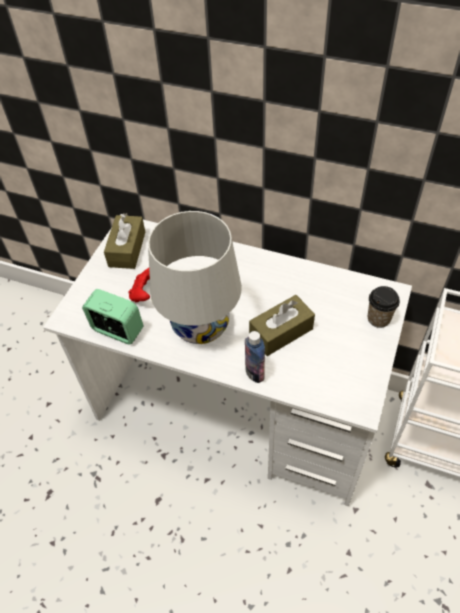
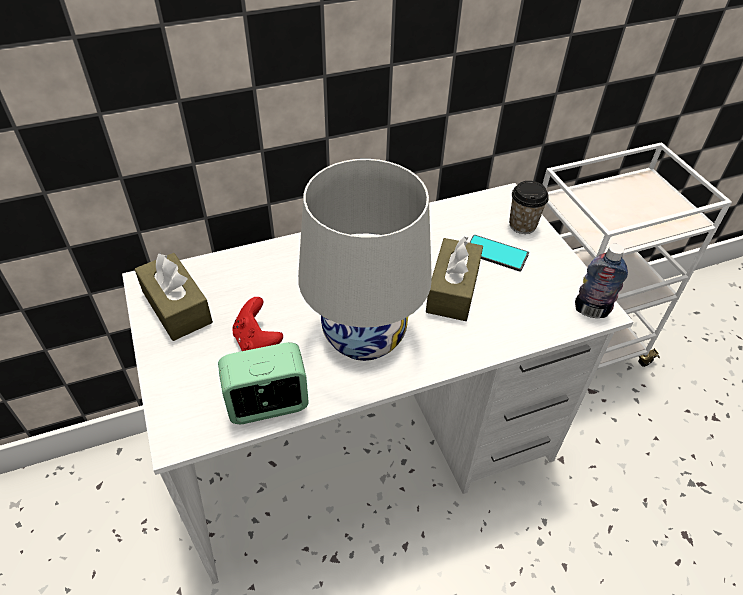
camera: 45 degrees left, 5 degrees down
(254, 373) = (473, 345): bottle -> bottle (591, 310)
(336, 326) = (496, 253): none -> phone

